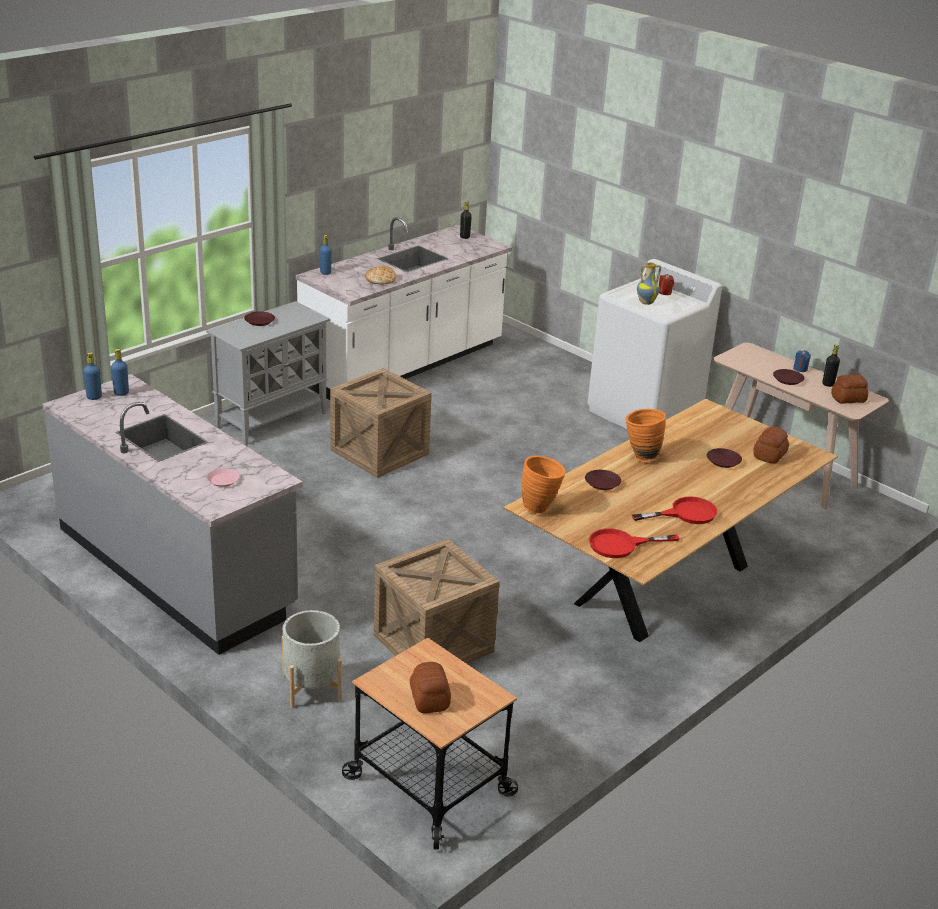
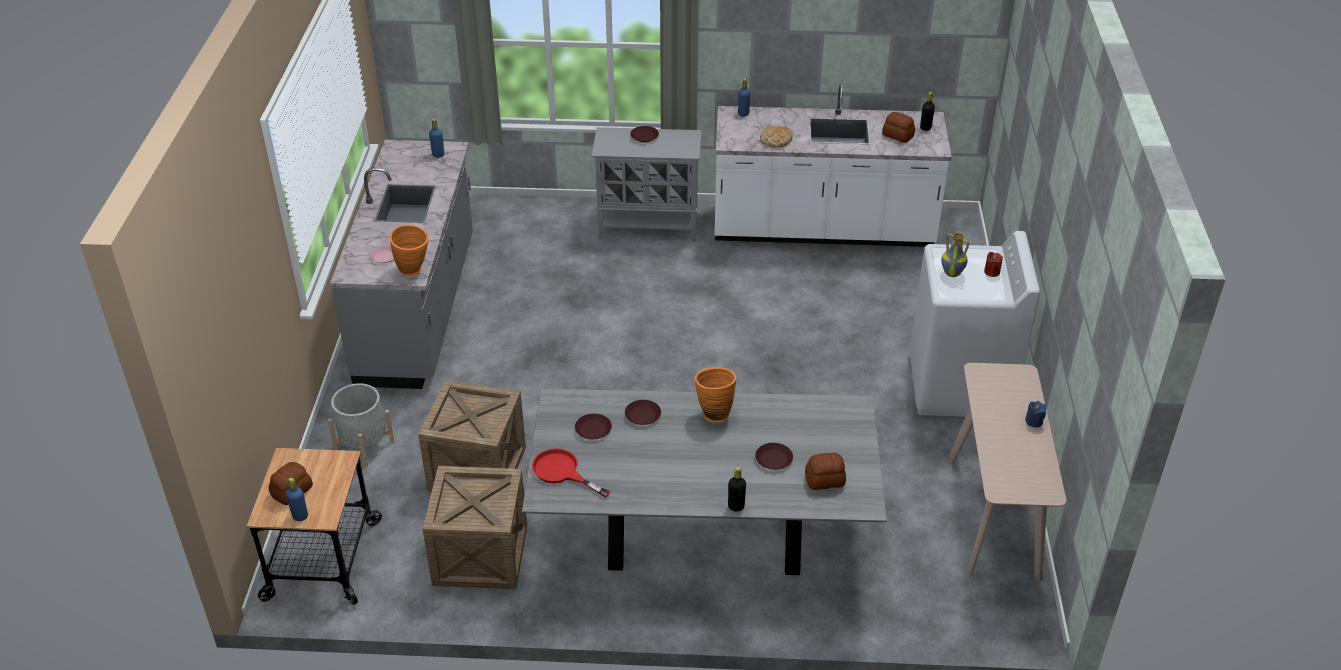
camera: 50 degrees right, 10 degrees up
(94, 397) = (418, 150): blue bottle -> blue bottle (300, 516)
(379, 452) = (680, 297): crate -> crate (480, 555)
(541, 508) = (562, 406): orange vase -> orange vase (414, 271)
(662, 585) = (703, 540): brown dining table -> grey dining table
(685, 513) = (655, 481): red frying pan -> none
(788, 380) = (998, 425): brown plate -> brown plate (593, 430)
(828, 384) = (1031, 452): black bottle -> black bottle (736, 506)
(849, 399) = (1022, 478): bread -> bread (897, 136)

